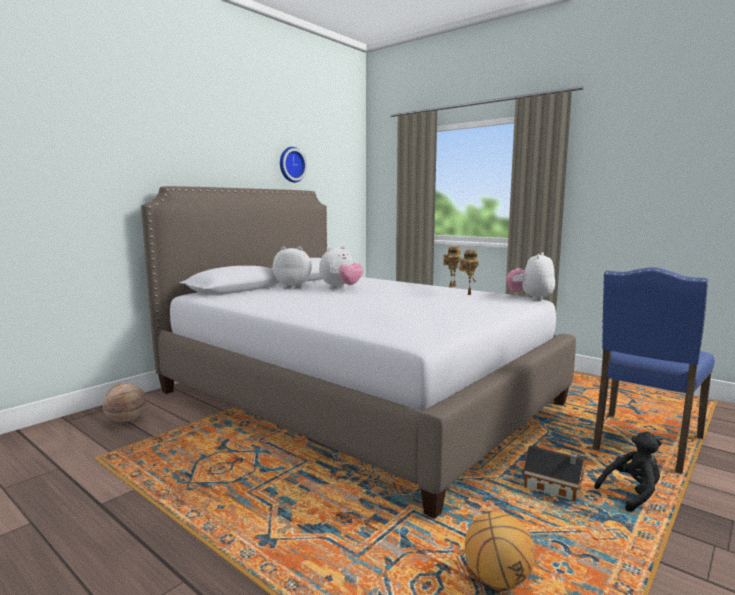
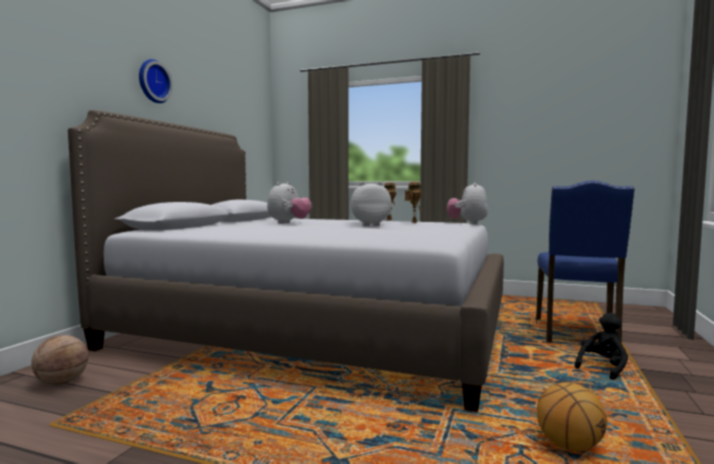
camera: 20 degrees left, 5 degrees down
(291, 164) = (211, 107): wall clock -> wall clock (152, 81)
(294, 286) = (238, 223): plush toy -> plush toy (369, 225)
(554, 489) = (547, 373): toy house -> none

